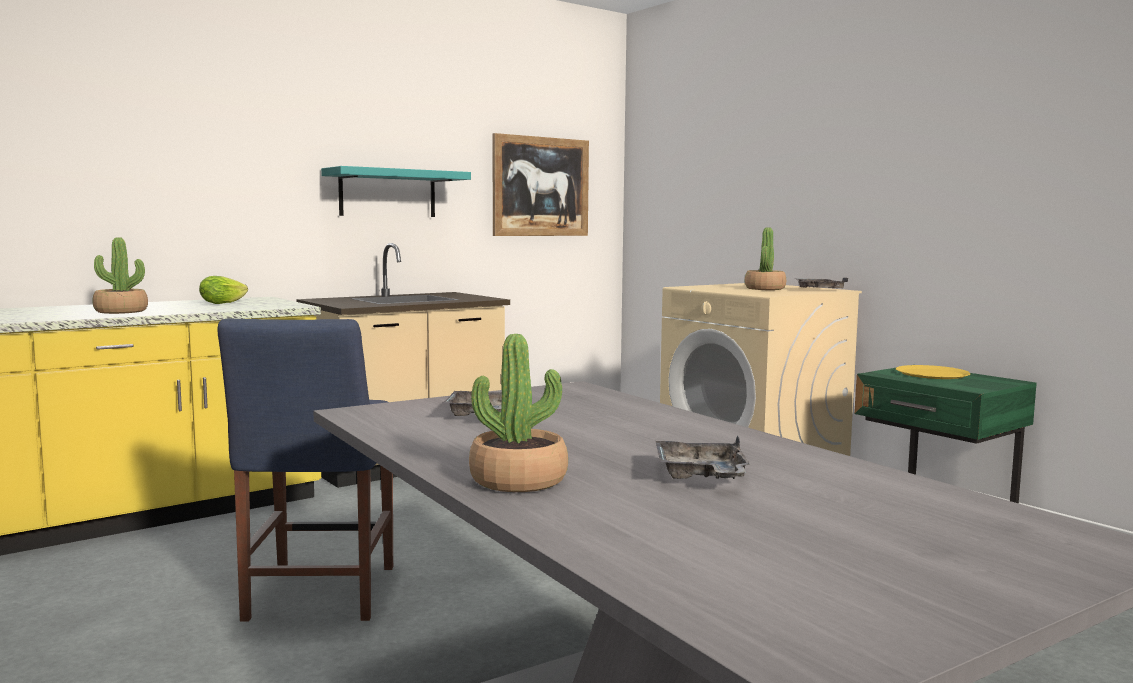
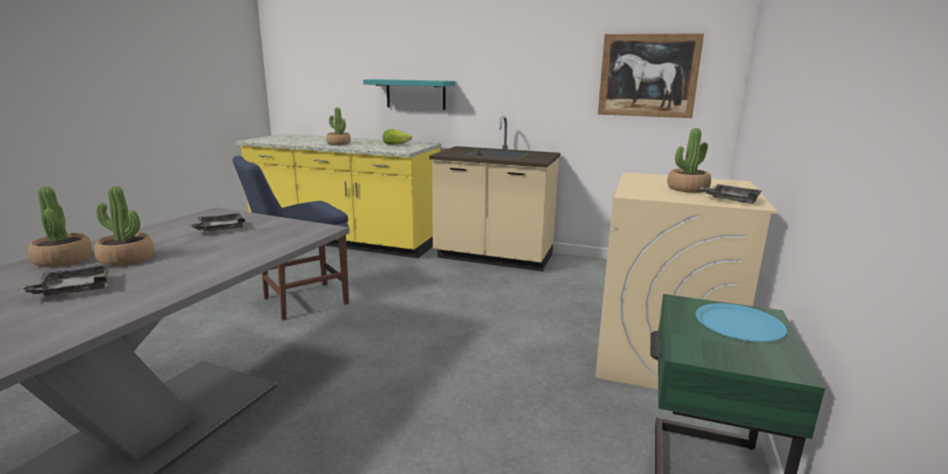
camera: 55 degrees right, 10 degrees up
(387, 193) = (517, 82): turquoise shelf -> turquoise shelf (415, 94)
(575, 454) = (126, 259): none -> potted plant
(932, 374) = (739, 324): yellow plate -> blue plate

